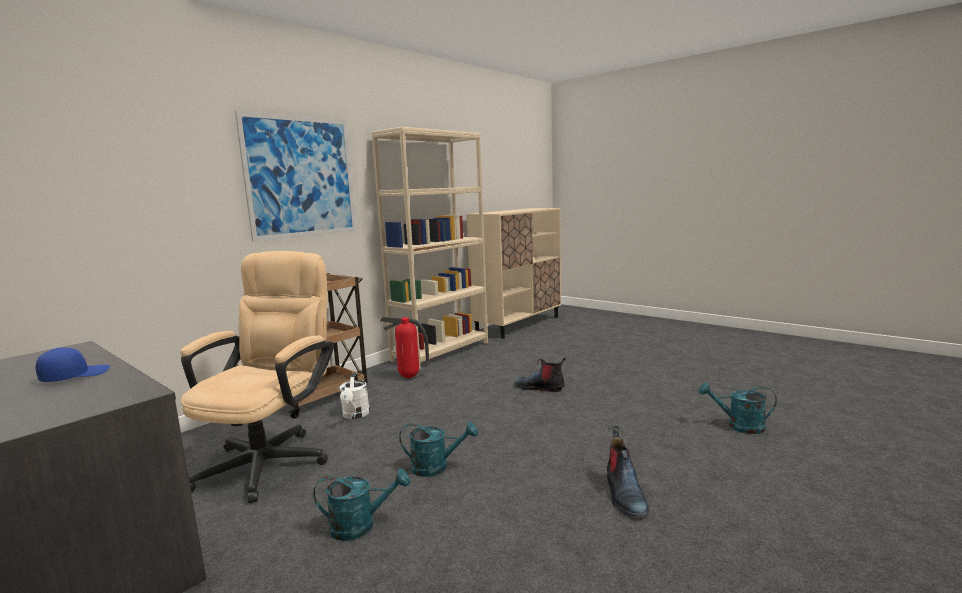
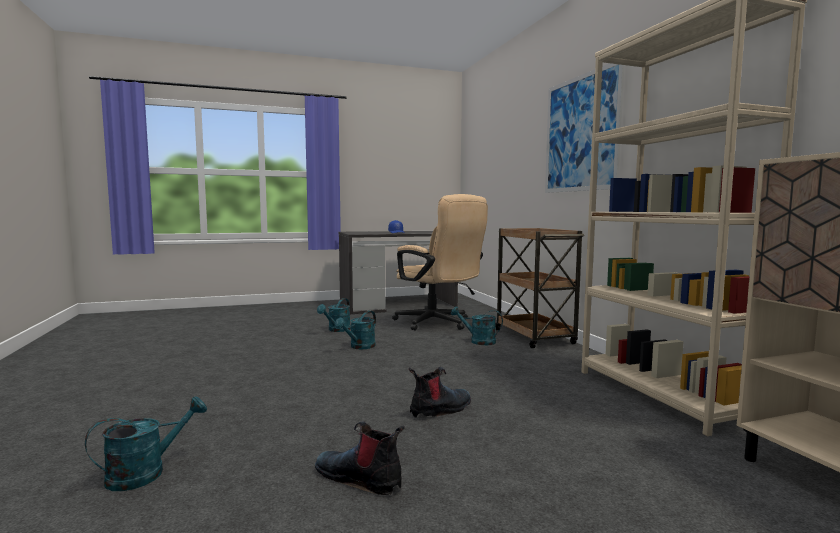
camera: 120 degrees right, 5 degrees down
(355, 415) = (478, 341): white watering can -> turquoise watering can
(409, 377) = (555, 365): fire extinguisher -> none
(624, 494) = (227, 376): boot -> boot (360, 478)

